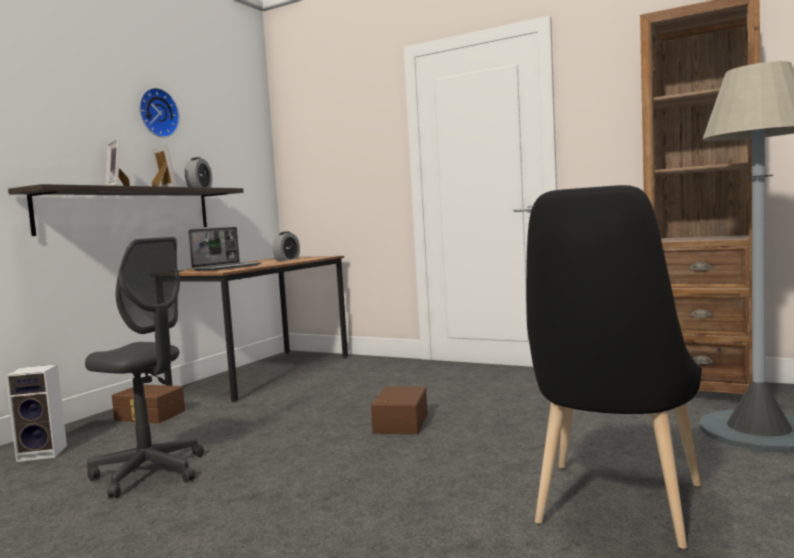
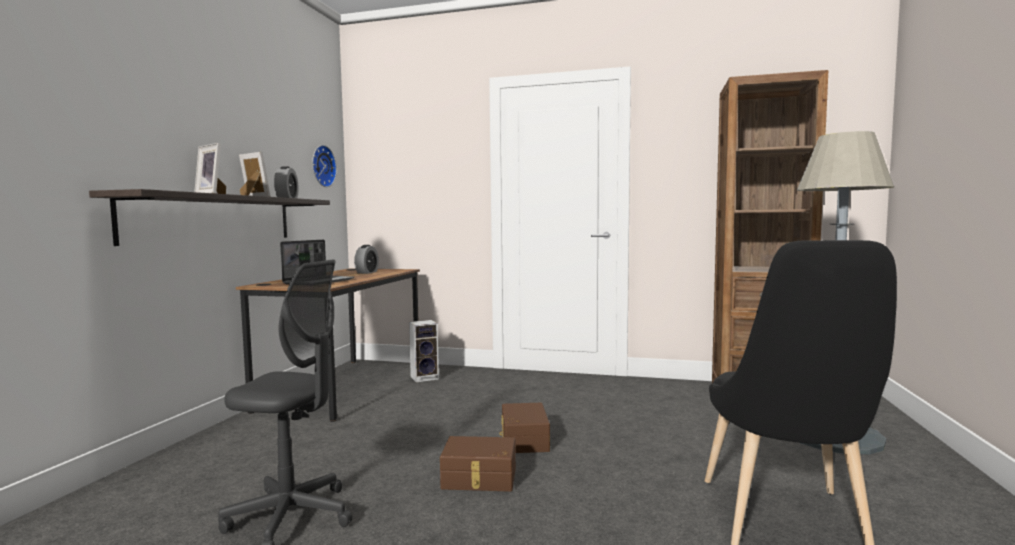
camera: 15 degrees left, 0 degrees up
(44, 453) = (138, 499): speaker -> speaker (425, 377)
(149, 416) = (244, 443): brown storage box -> brown storage box (479, 479)
(157, 113) = (244, 117): wall clock -> wall clock (321, 166)

